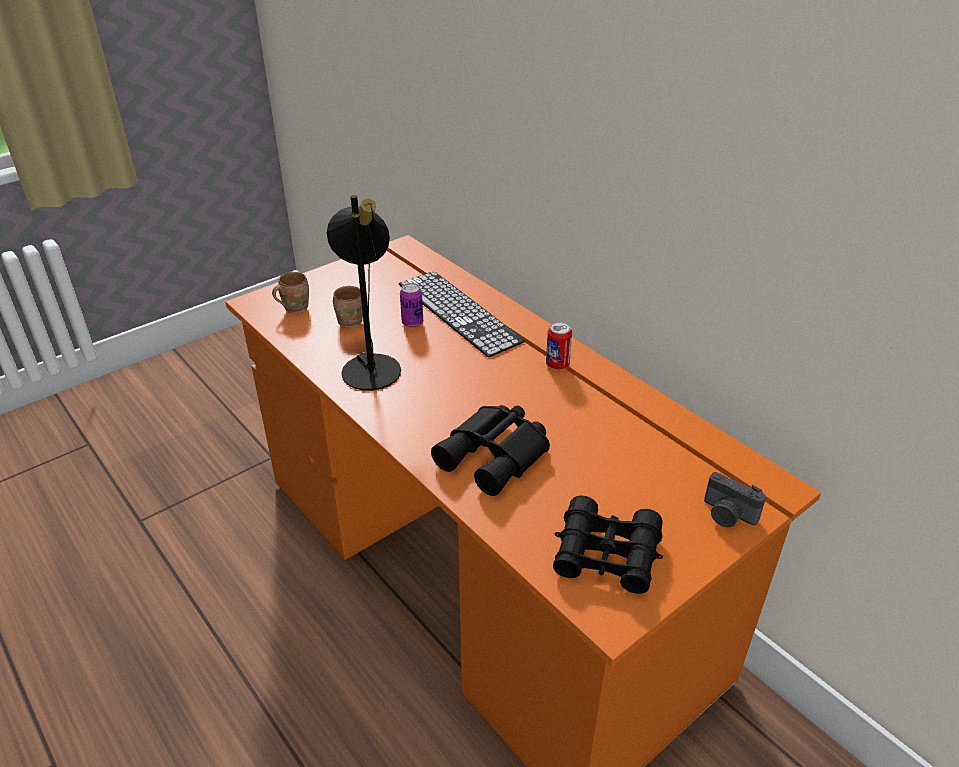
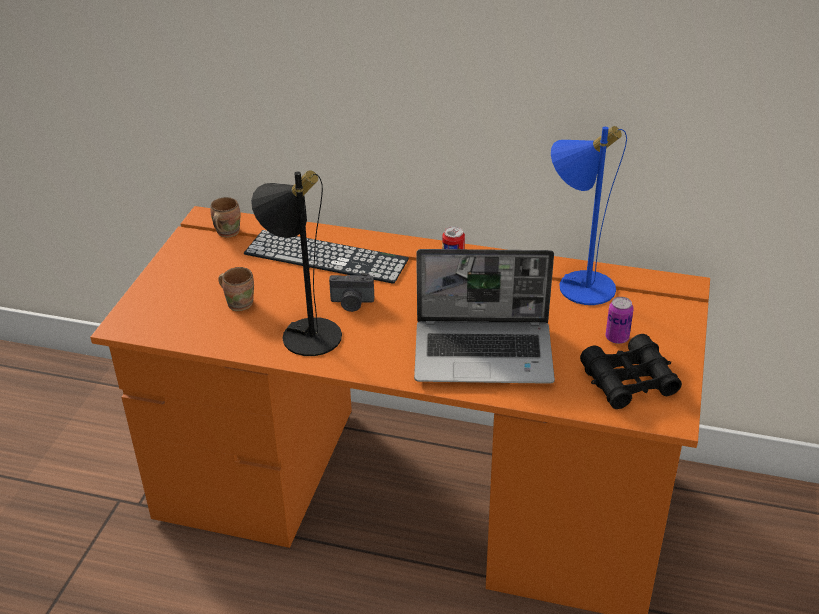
camera: 35 degrees left, 0 degrees up
(294, 307) = (170, 314): brown mug -> brown mug (226, 232)
(412, 323) = (297, 282): can -> can (617, 338)
(496, 455) = (485, 353): black binoculars -> laptop
(663, 432) = (578, 282): none -> blue table lamp
(727, 515) = (673, 319): camera -> camera (352, 303)

